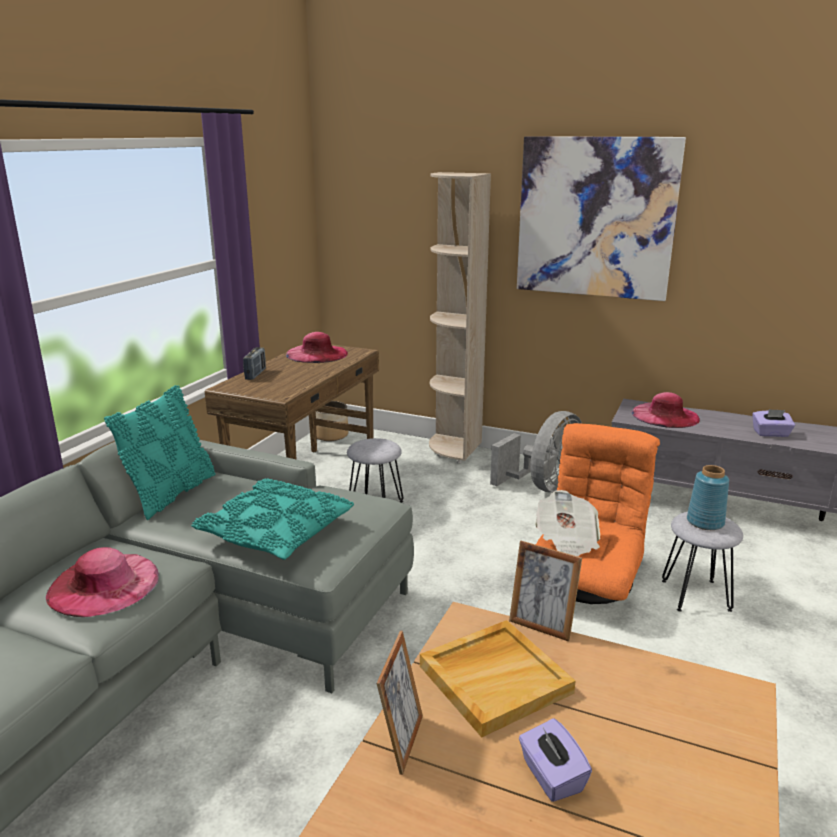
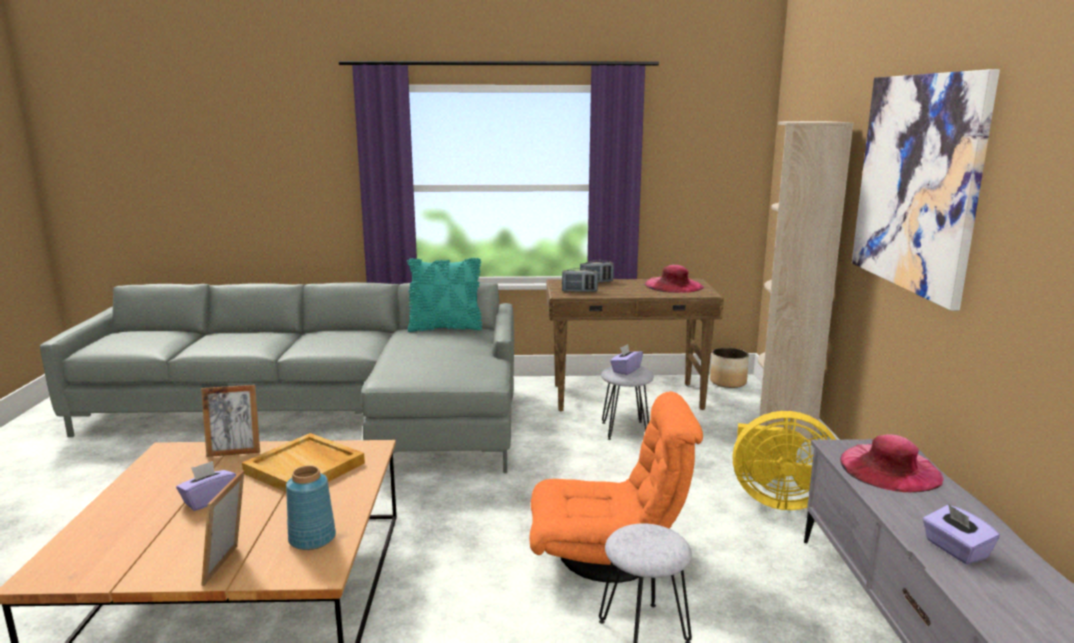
camera: 65 degrees right, 5 degrees down
(104, 584) = (330, 341): pink hat -> none
(276, 532) = (413, 359): turquoise pillow -> none
(279, 387) = (579, 291): none -> radio
(374, 446) = (626, 370): none -> purple tissue box
(541, 626) = (379, 475): picture frame -> picture frame (228, 565)
(543, 487) = (776, 499): grey fan -> yellow fan
(566, 541) = (578, 490): newspaper -> none
(704, 522) = (647, 538): blue vase -> blue vase (312, 538)

